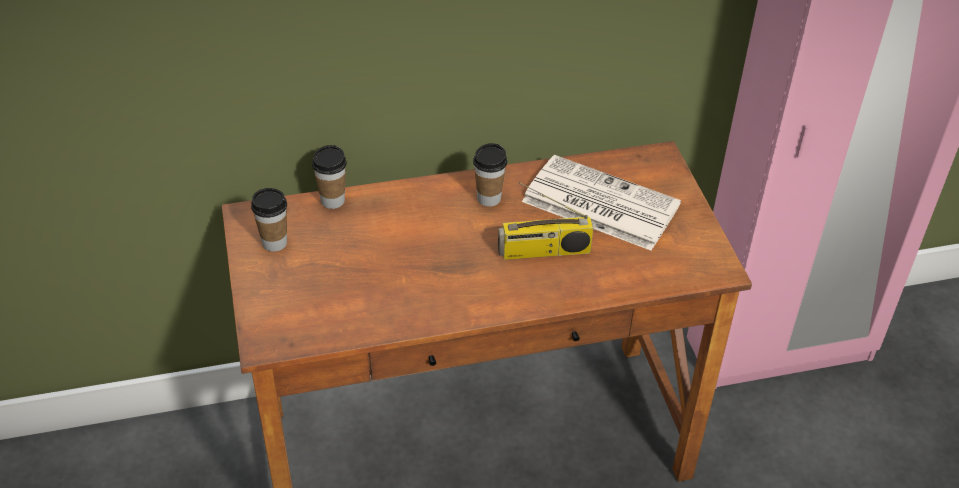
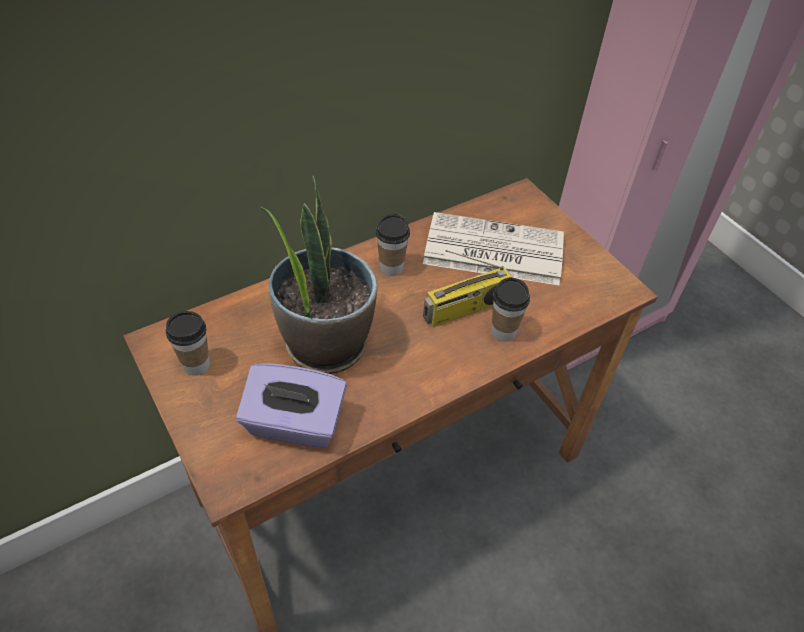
camera: 20 degrees left, 5 degrees up
(332, 200) = (240, 304): cup -> cup (503, 332)
(340, 310) = (294, 424): none -> purple tissue box
(396, 251) = (325, 343): none -> potted plant

